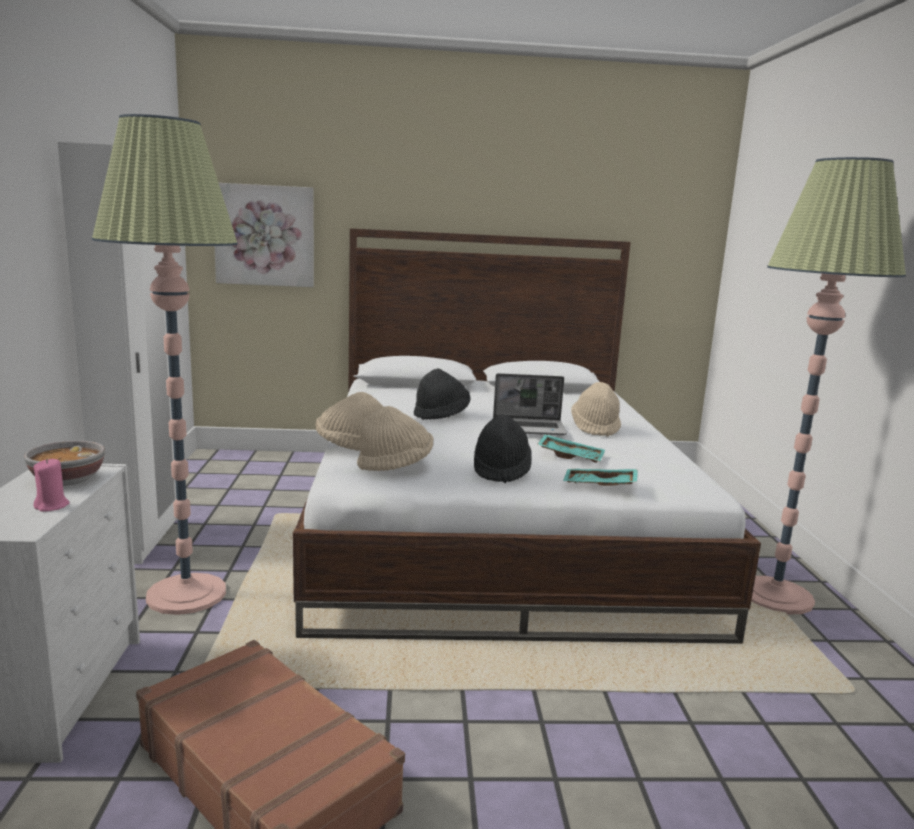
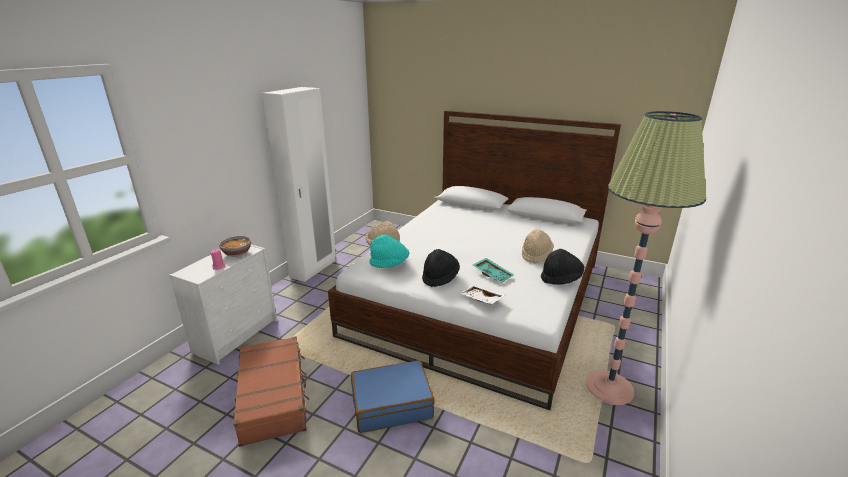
camera: 30 degrees right, 10 degrees up
(186, 594) = (309, 302): floor lamp -> none
(265, 235) = (404, 112): picture -> none
(395, 465) = (390, 264): beige hat -> turquoise hat
(441, 414) = (456, 231): black hat -> black hat (561, 278)
(515, 711) = (391, 404): none -> blue suitcase
(529, 428) = (493, 249): laptop -> none
(599, 486) = (481, 299): turquoise tray -> white tray

